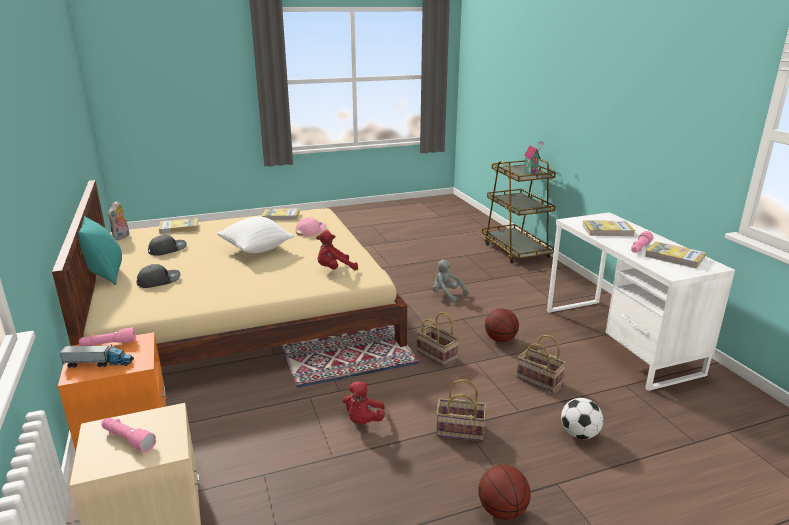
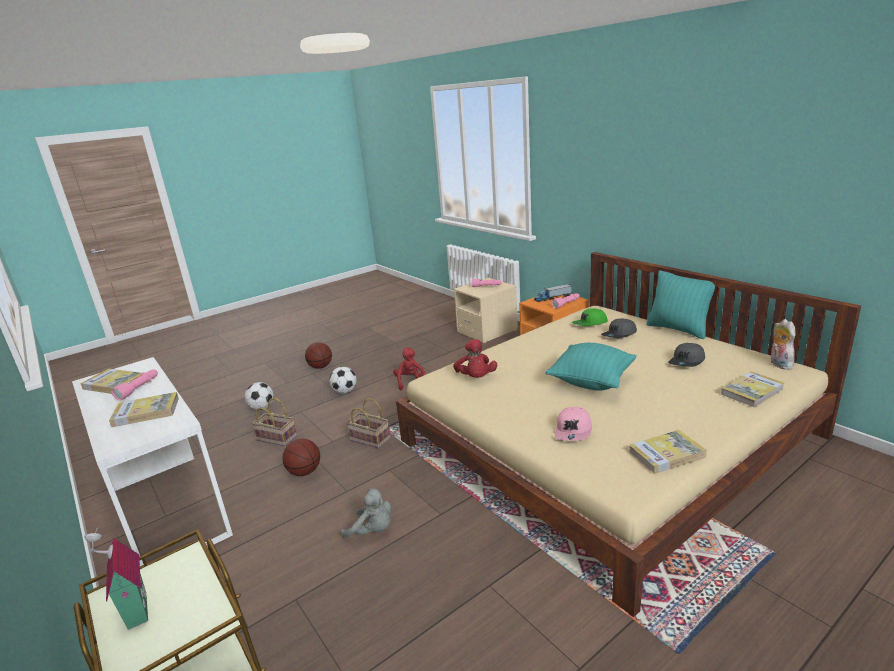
camera: 165 degrees right, 0 degrees up
(155, 299) = (590, 324): none -> green cap
(256, 250) = (591, 382): white pillow -> turquoise pillow
(334, 269) = (476, 378): red plush toy -> red plush toy turned 120 degrees clockwise
(459, 431) = (345, 391): basket -> football

